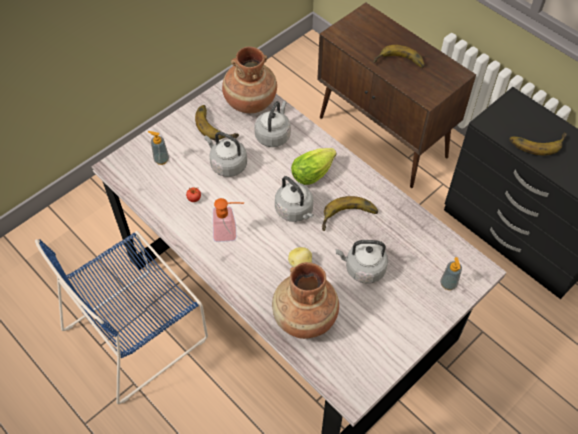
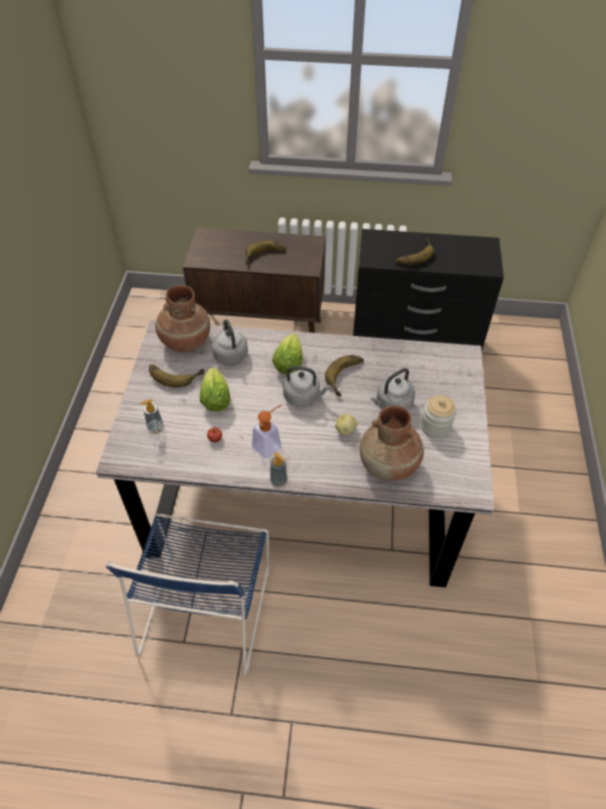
camera: 40 degrees left, 5 degrees down
(227, 164) = (215, 397): grey kettle -> lettuce
(380, 315) = (435, 426): none -> jar
(448, 284) = (455, 376): soap dispenser -> soap dispenser (278, 480)

